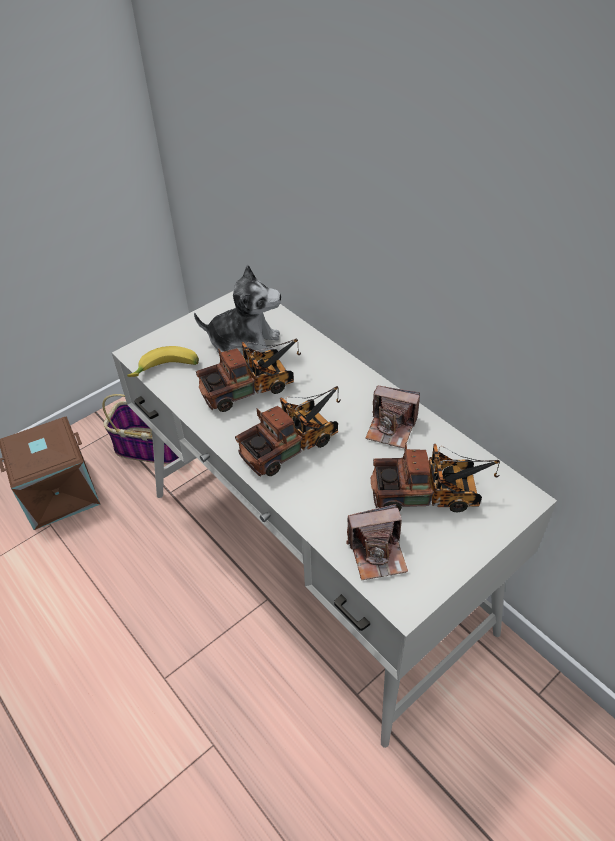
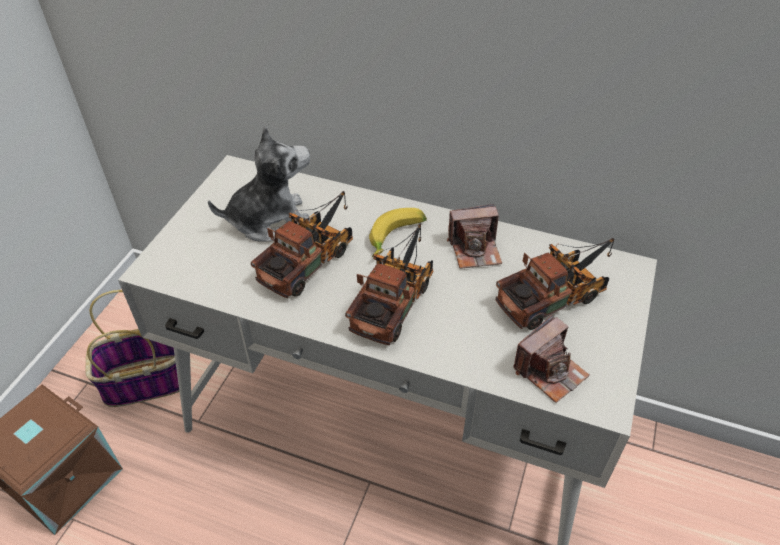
camera: 30 degrees left, 0 degrees up
(166, 370) = (200, 276): banana -> banana (397, 238)

